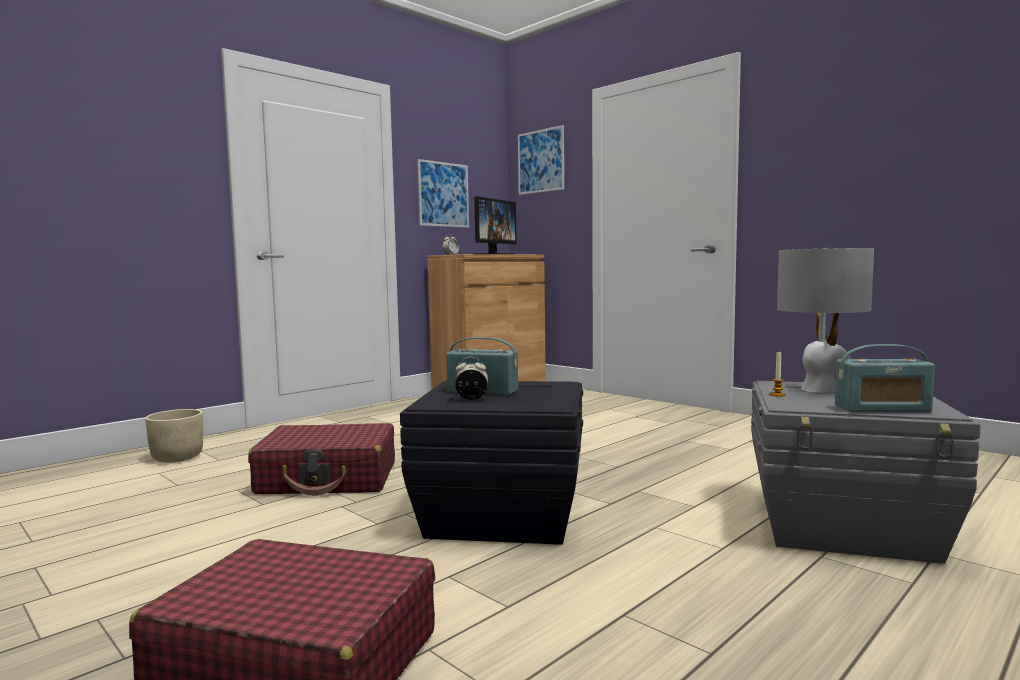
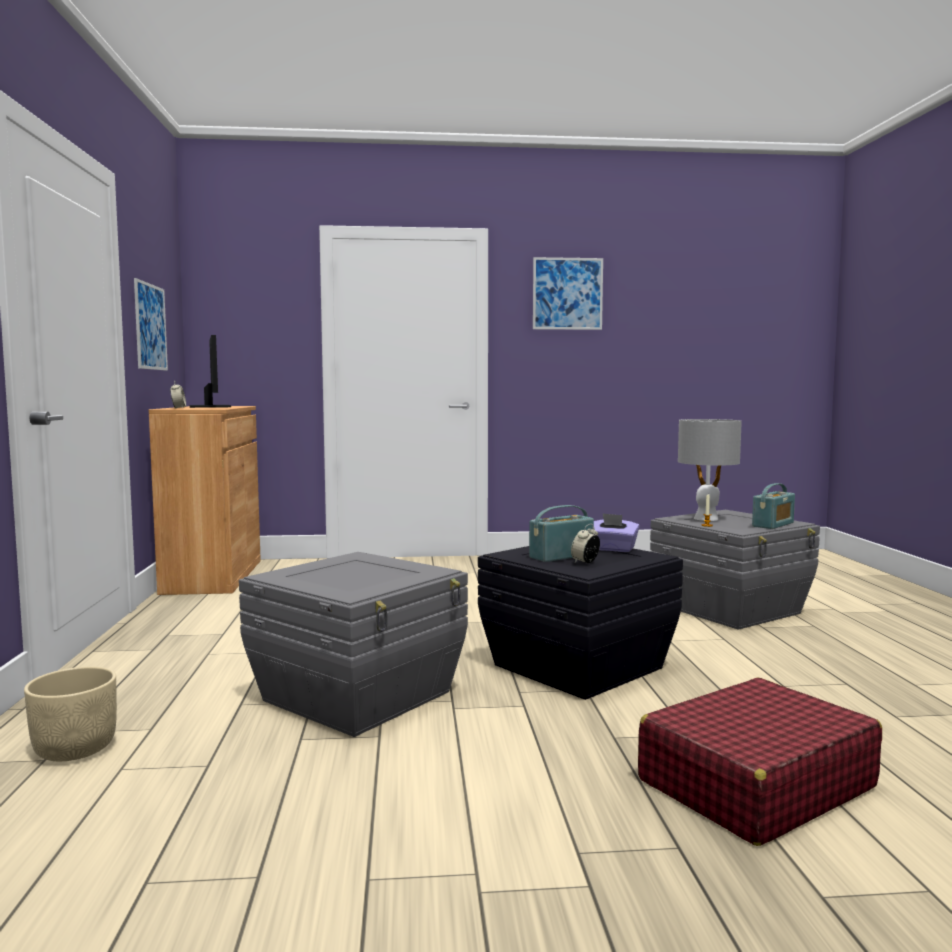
camera: 50 degrees left, 0 degrees up
(329, 479) = (359, 696): red suitcase -> grey storage box
(541, 161) = (241, 293): picture -> picture (567, 293)
(551, 395) = (612, 549): none -> purple tissue box

